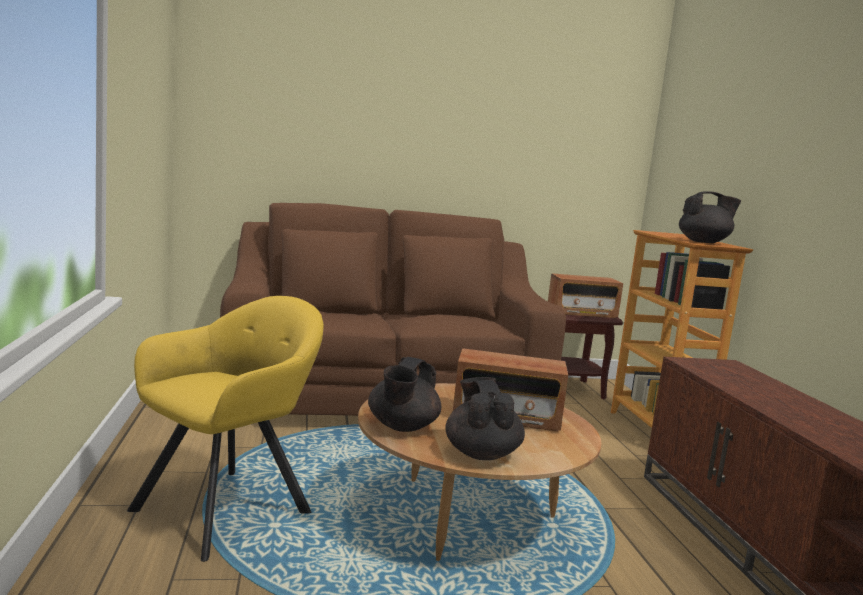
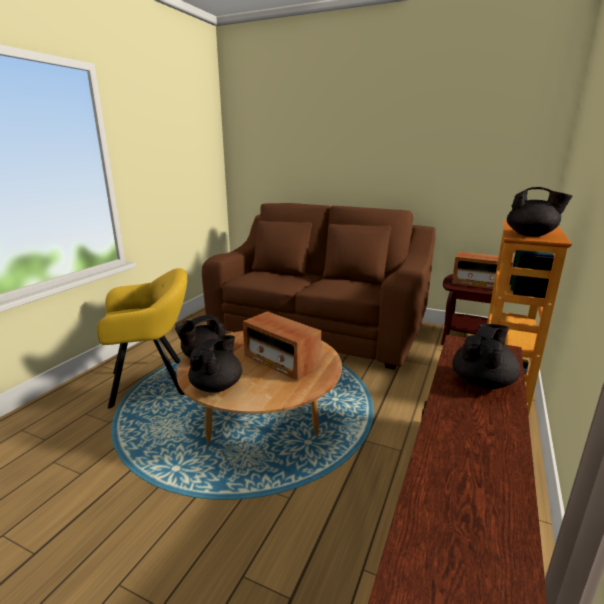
camera: 35 degrees right, 10 degrees up
(764, 389) = (482, 382): none -> black teapot

